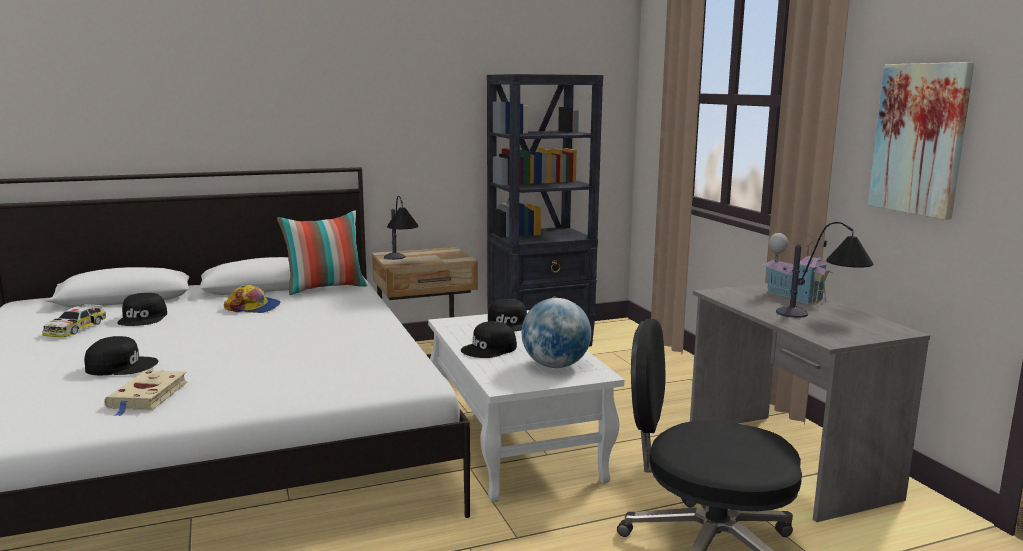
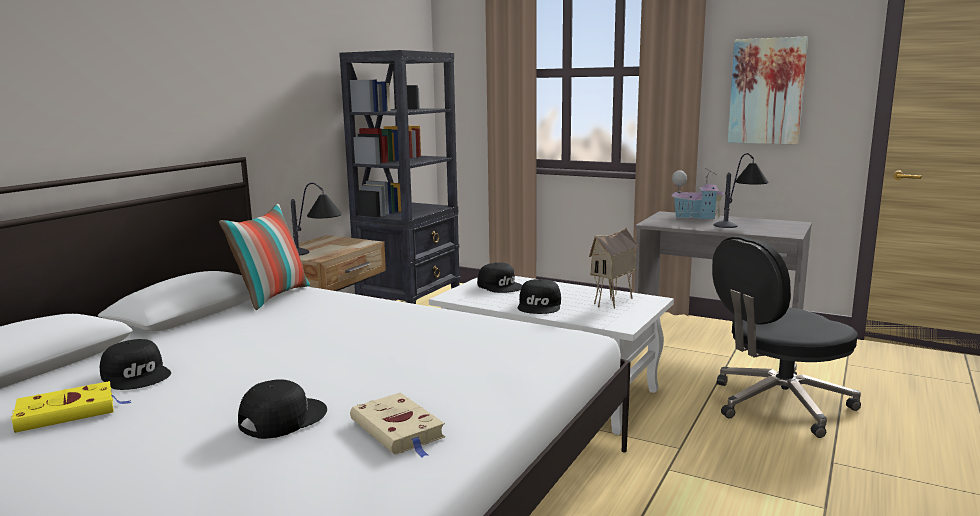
camera: 40 degrees left, 0 degrees up
(75, 328) = (69, 412): toy car -> yellow book
(253, 307) = (246, 330): cap -> none
(555, 366) = (614, 303): globe -> toy house

